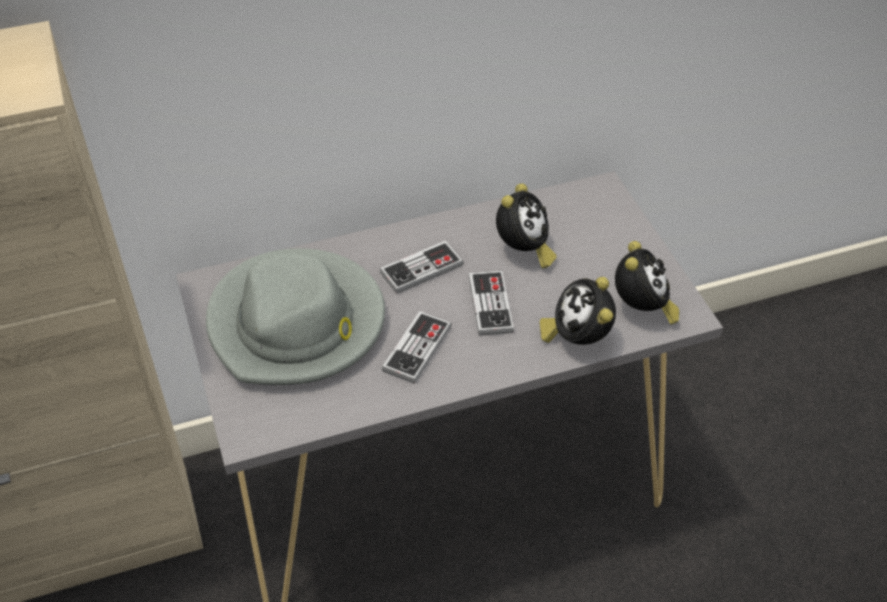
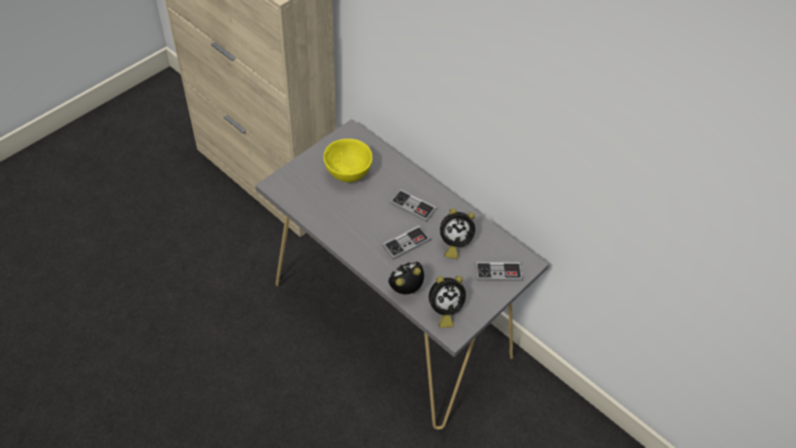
camera: 60 degrees right, 5 degrees up
(297, 323) = (348, 174): grey hat -> yellow bowl
(417, 349) = (359, 225): game controller -> game controller (498, 272)

